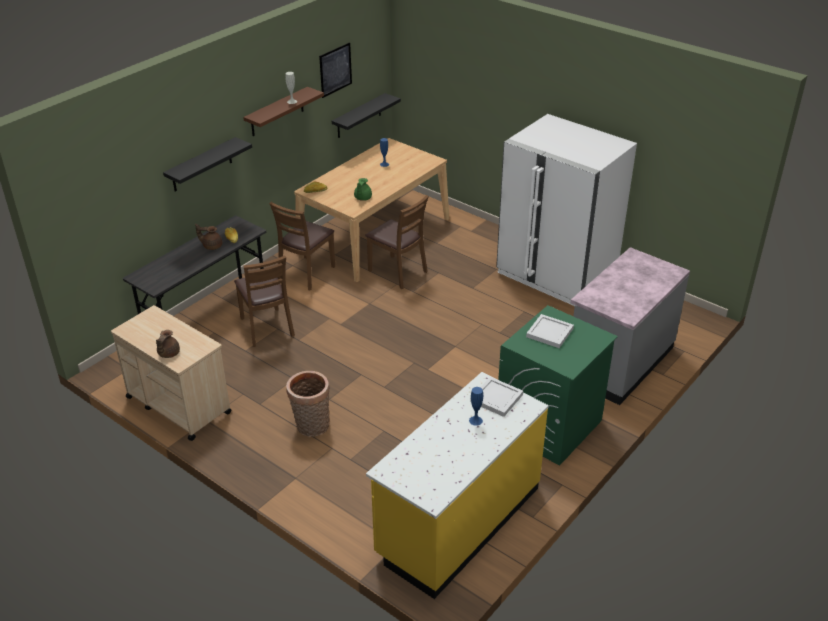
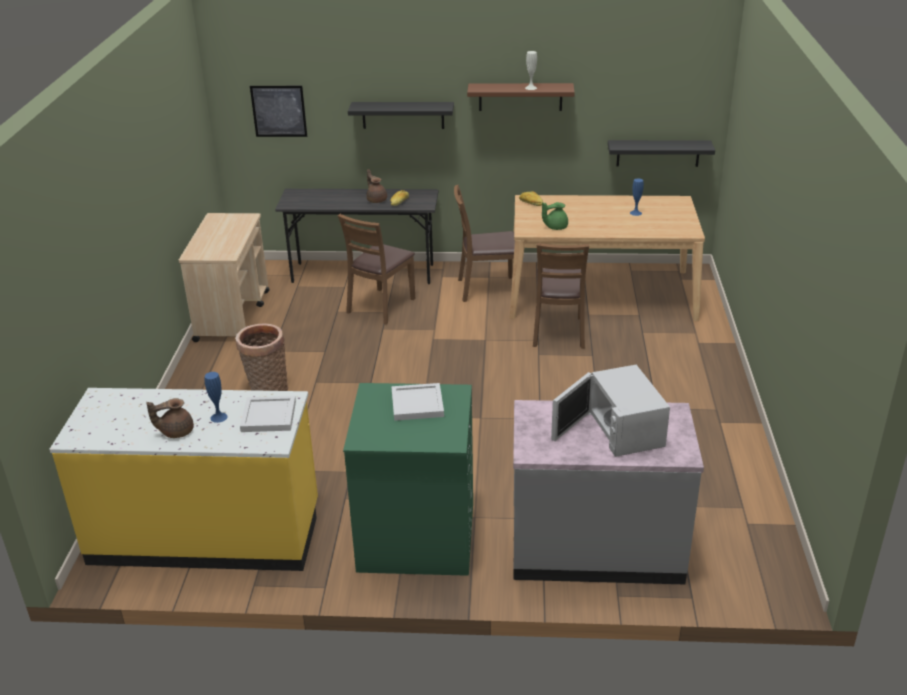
camera: 55 degrees right, 5 degrees down
(168, 354) = (199, 245): brown teapot -> brown teapot (176, 431)
(335, 70) = (624, 79): picture -> picture (279, 111)
(556, 275) = (703, 431): white fridge -> none
(634, 278) = (620, 429): none -> white microwave

